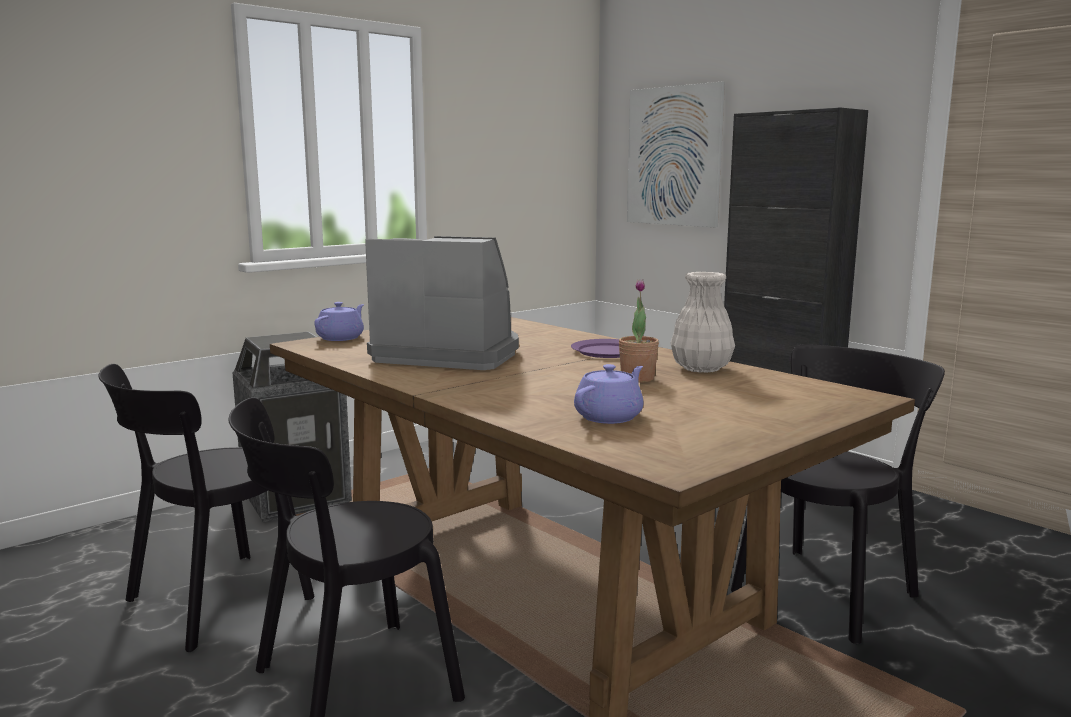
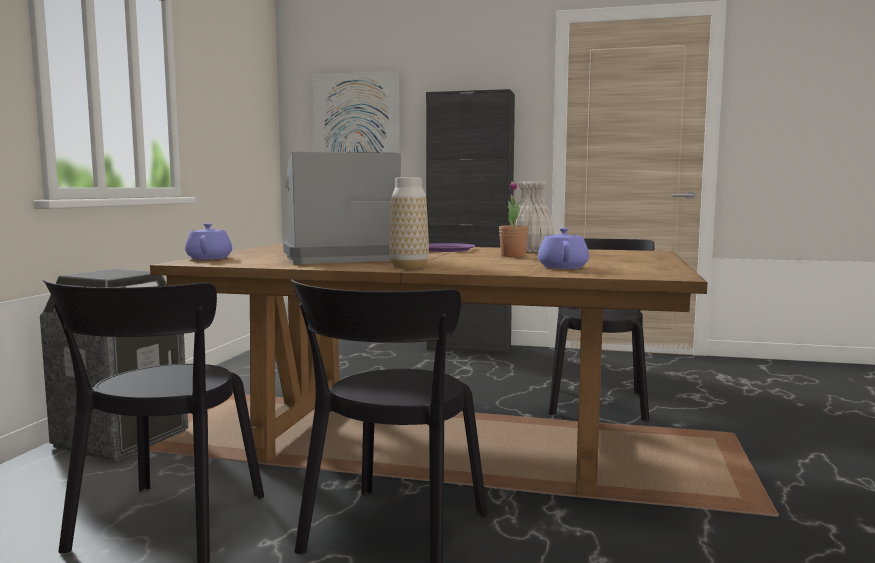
camera: 35 degrees left, 5 degrees down
(450, 386) = (409, 267): none -> vase

